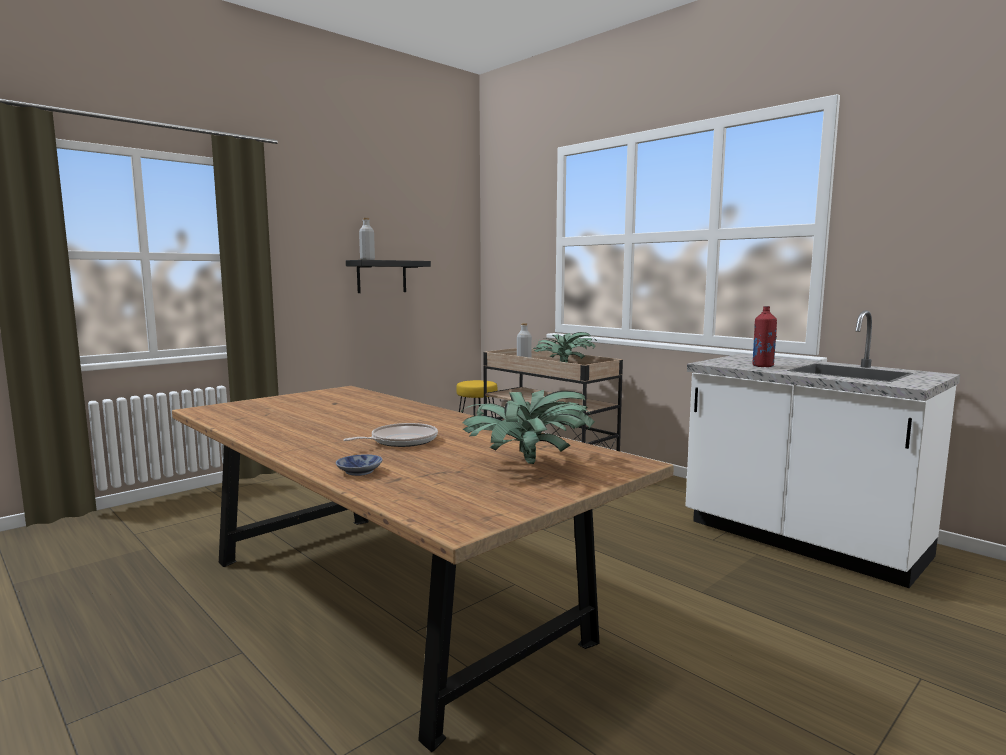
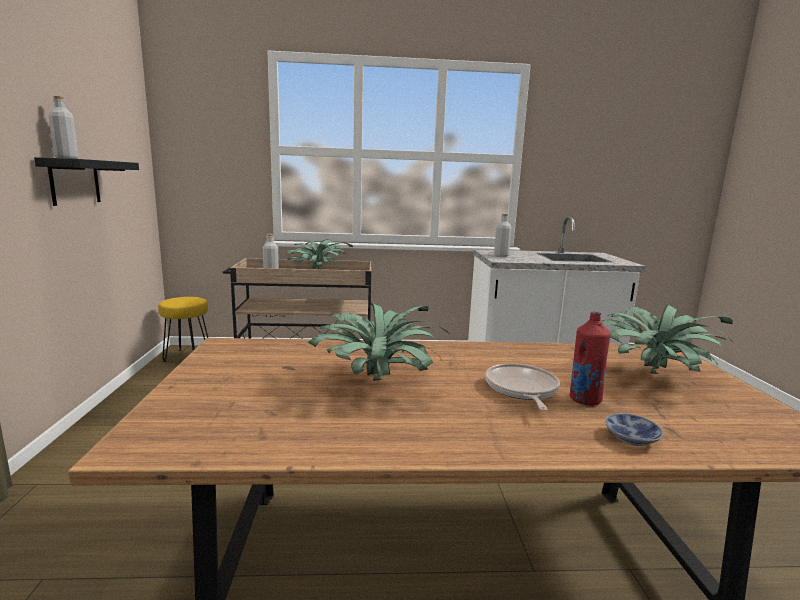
camera: 50 degrees left, 5 degrees up
(345, 418) = (380, 383): none -> potted plant
(738, 360) = (501, 255): none -> grey bottle
(762, 366) = (531, 258): red bottle -> red bottle (584, 399)

